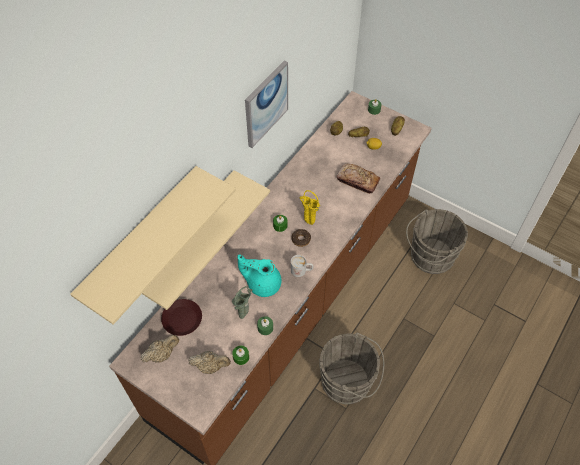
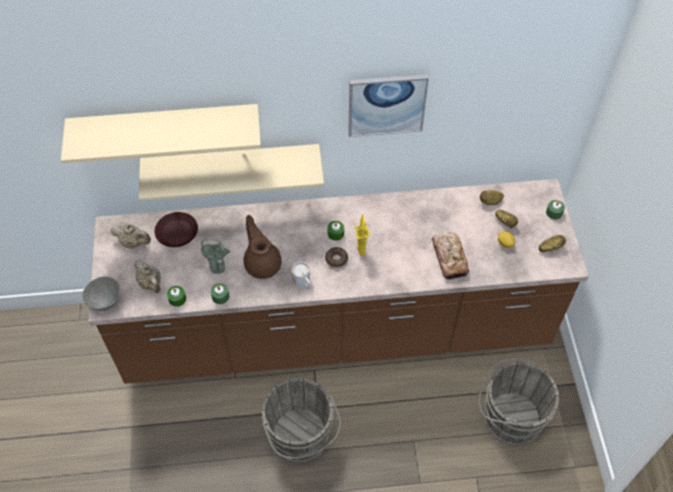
camera: 50 degrees right, 0 degrees up
(198, 409) = (106, 303): none -> grey bowl
(262, 283) = (262, 263): turquoise teapot -> brown teapot

